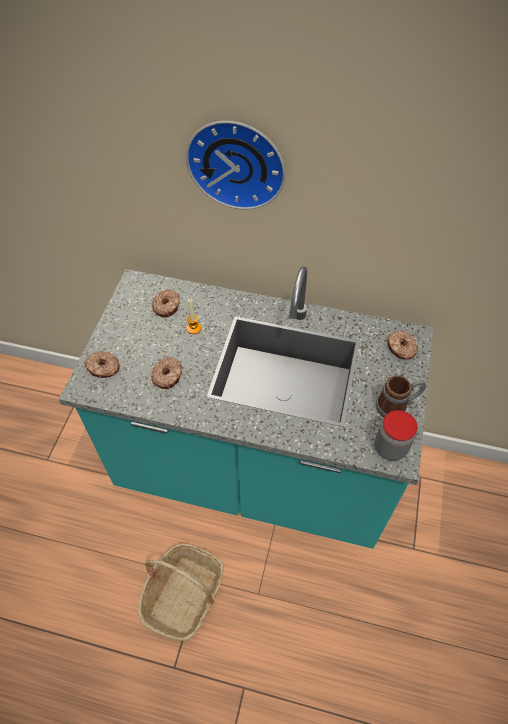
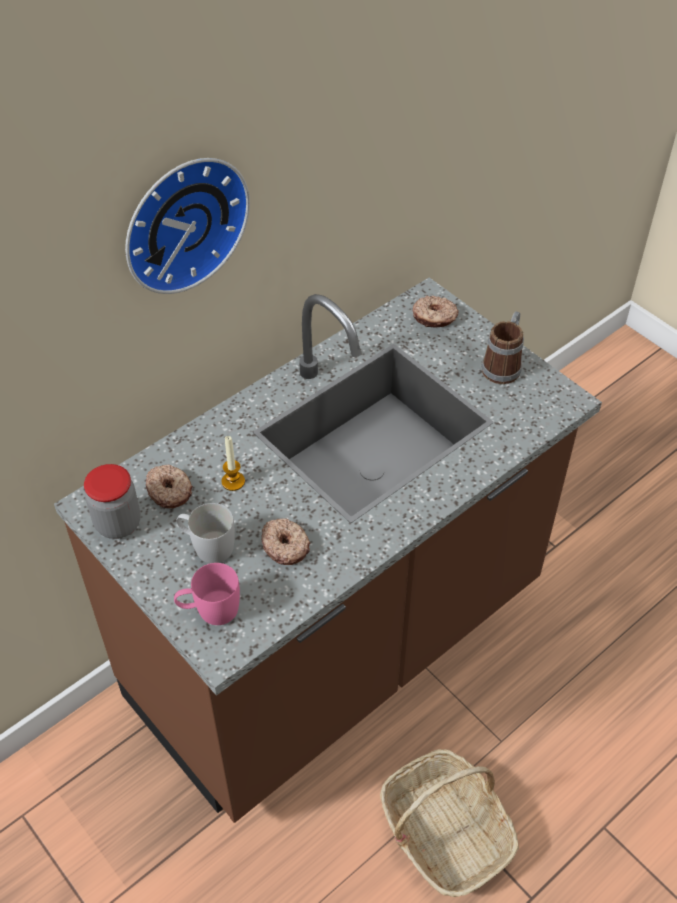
camera: 55 degrees left, 5 degrees down
(103, 368) = (209, 610): donut -> pink mug
(143, 342) = (207, 545): none -> white mug
(254, 472) = (338, 647): turquoise counter -> brown counter
(390, 448) = (549, 400): jar -> jar (118, 523)

